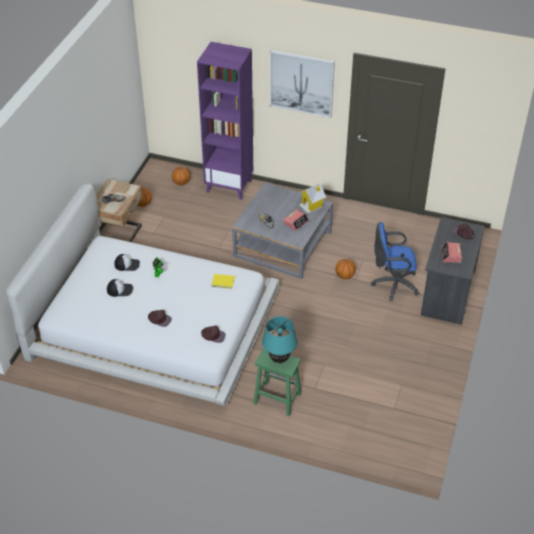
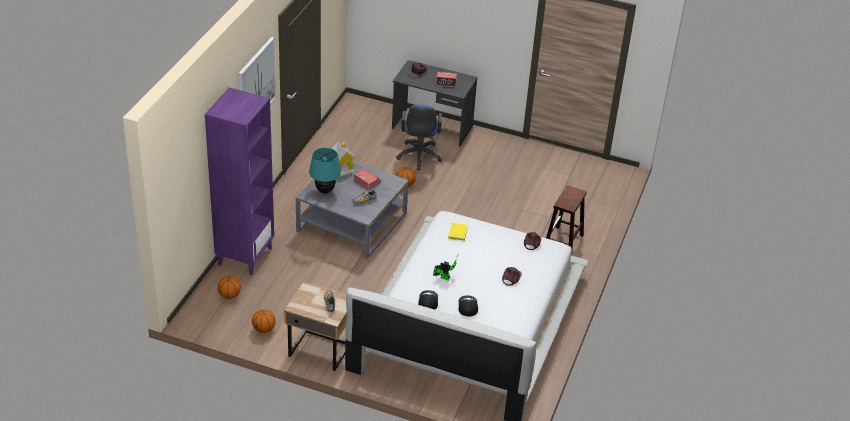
camera: 90 degrees left, 5 degrees down
(276, 398) = (563, 241): green stool -> brown stool
(279, 359) = (568, 197): turquoise table lamp -> turquoise table lamp (325, 191)

